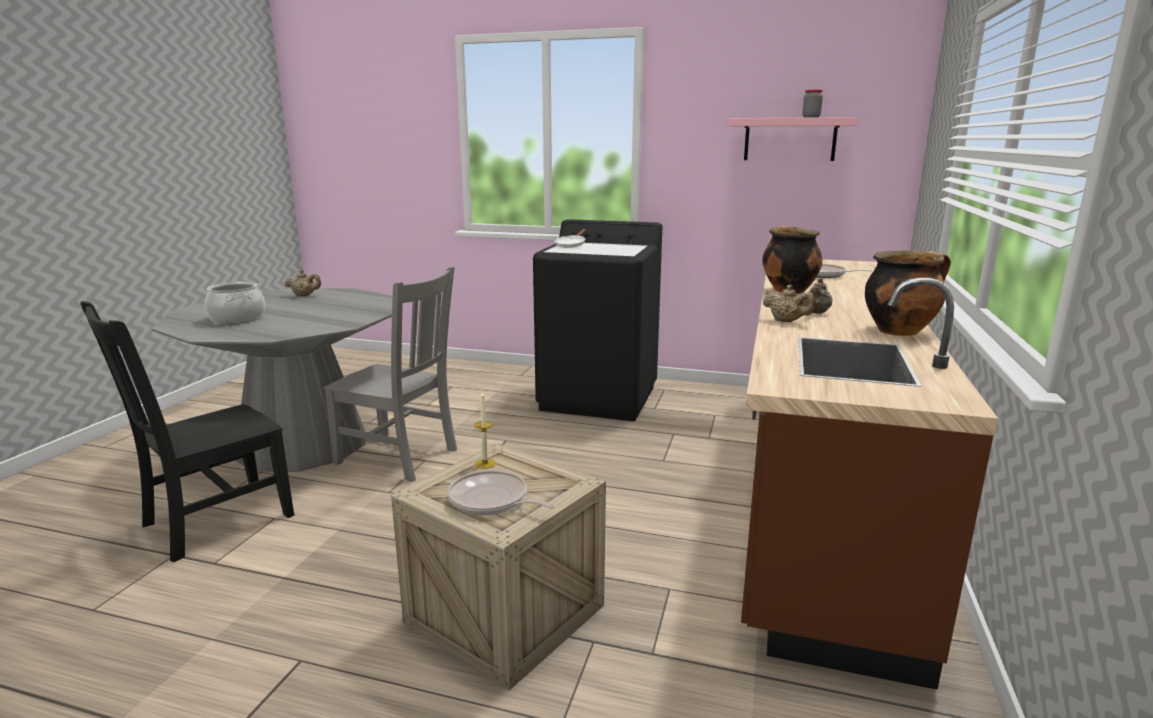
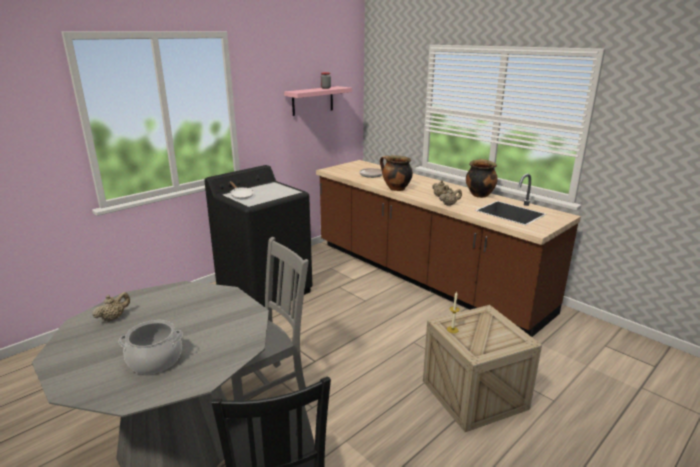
camera: 60 degrees left, 5 degrees up
(492, 500) = (495, 337): frying pan -> none

